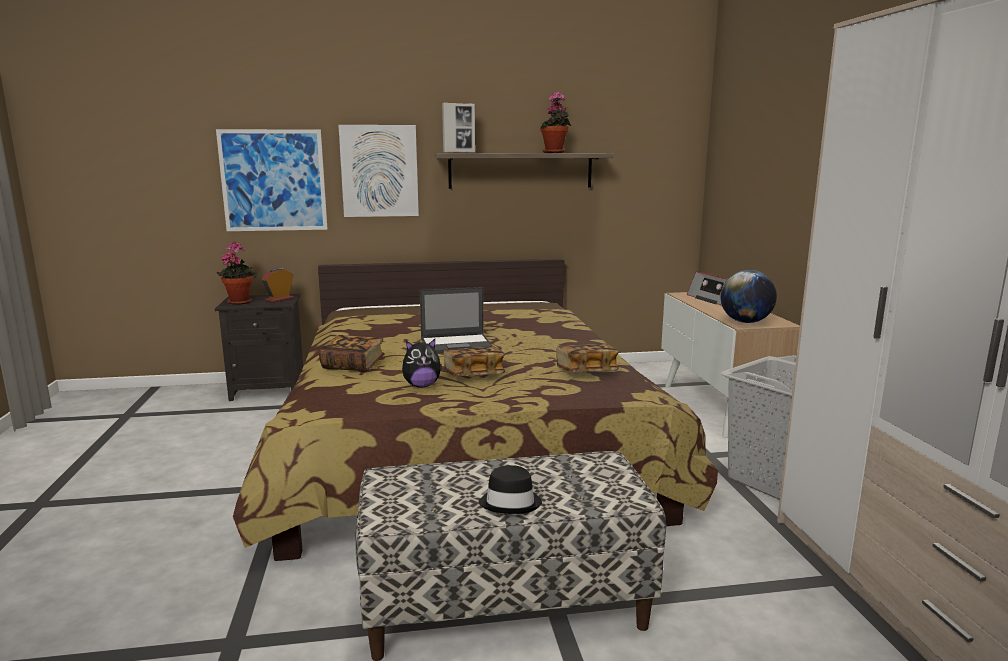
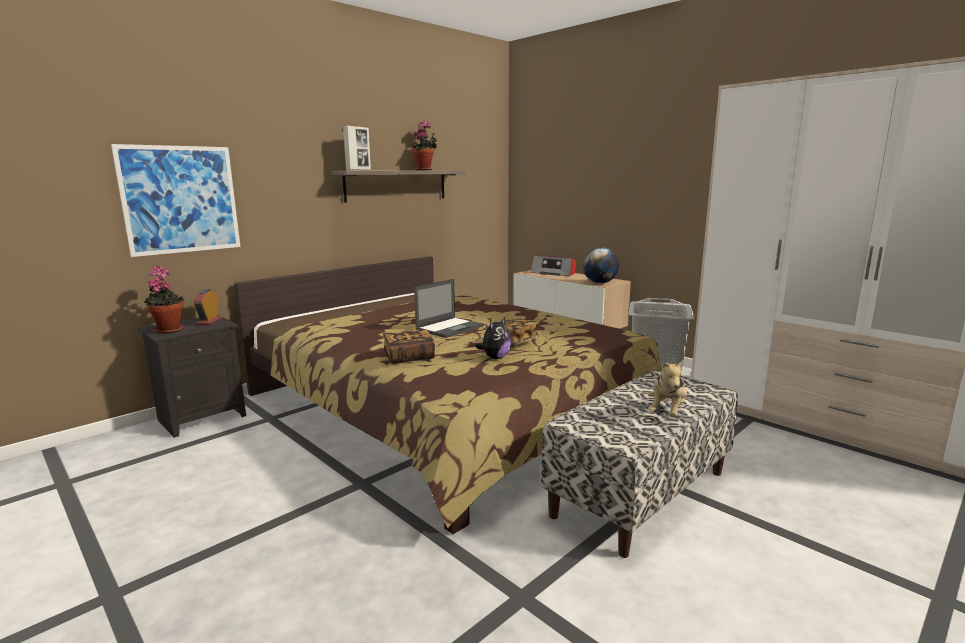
camera: 35 degrees left, 0 degrees up
(379, 171) = (285, 188): picture -> none
(511, 502) = (667, 412): black hat -> plush toy
(586, 371) = (571, 327): book -> none

